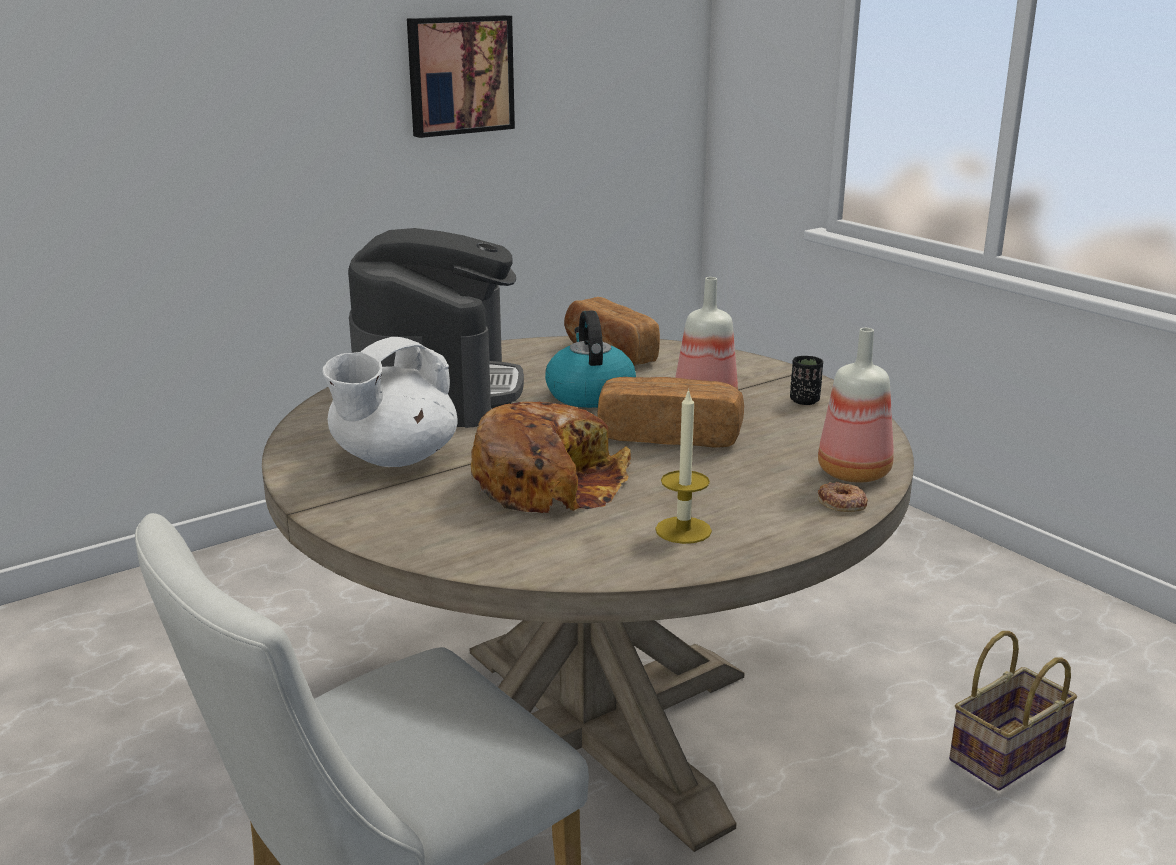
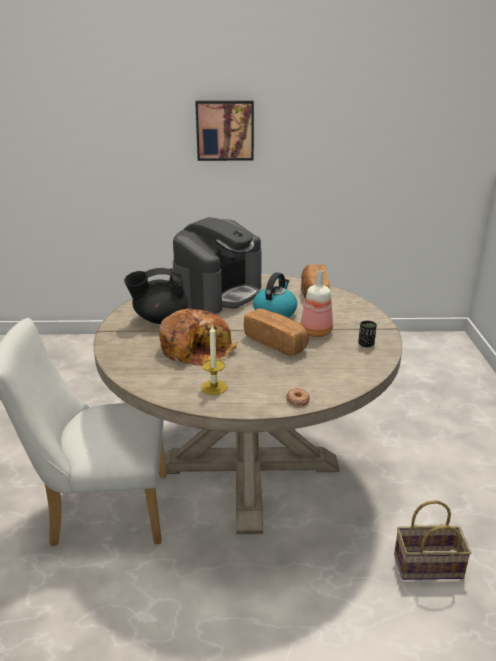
camera: 35 degrees right, 5 degrees up
(393, 458) = (160, 319): white teapot -> black teapot
(459, 75) = (333, 136): picture -> picture (225, 130)
(855, 472) = (328, 388): bottle -> none

